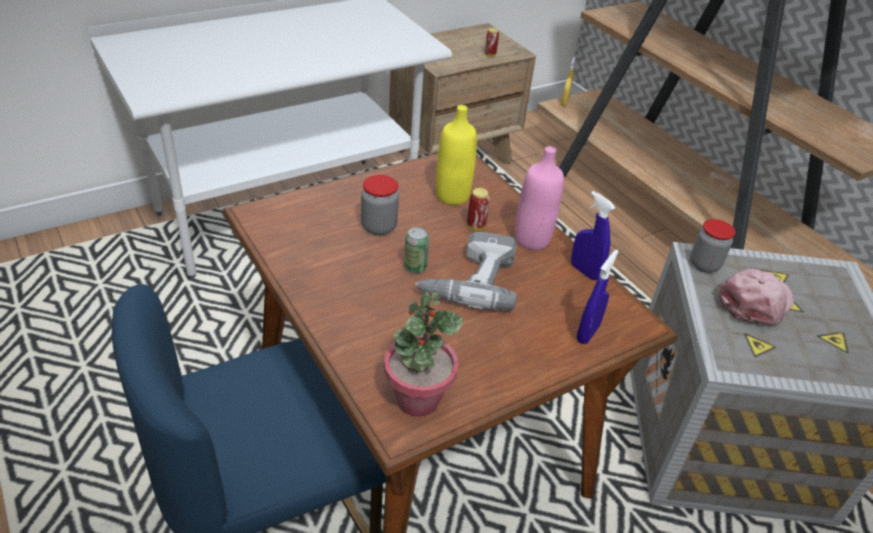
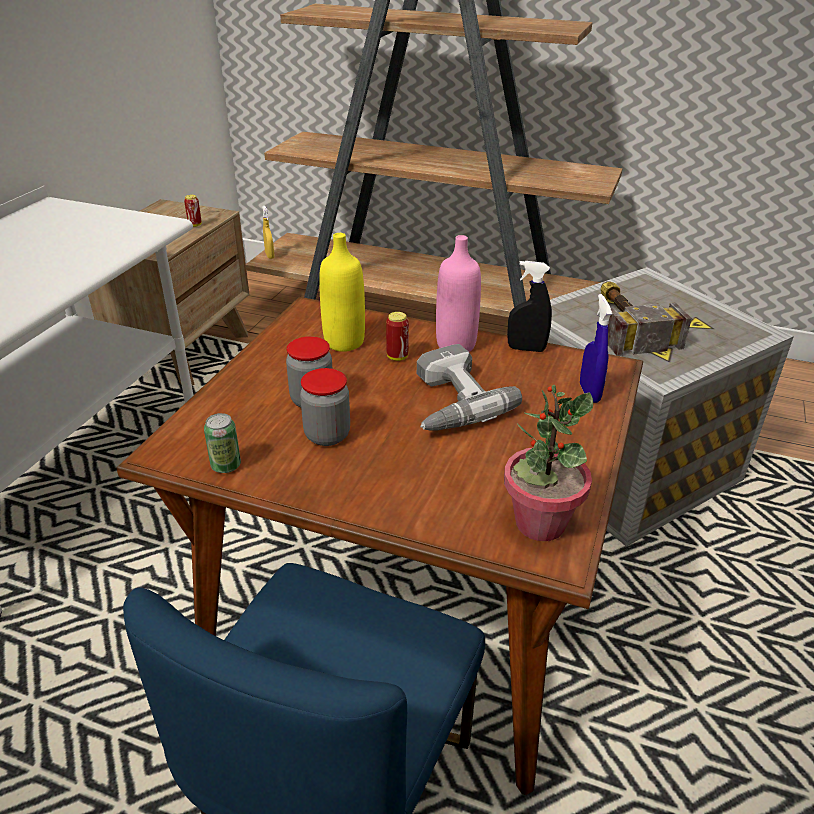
camera: 35 degrees left, 5 degrees down
(415, 267) = (391, 417): can -> can (226, 465)
(584, 271) = (526, 349): blue spray bottle -> black spray bottle
(704, 264) = (562, 315): jar -> jar (327, 435)
(755, 302) = (624, 324): pink cap -> hammer

